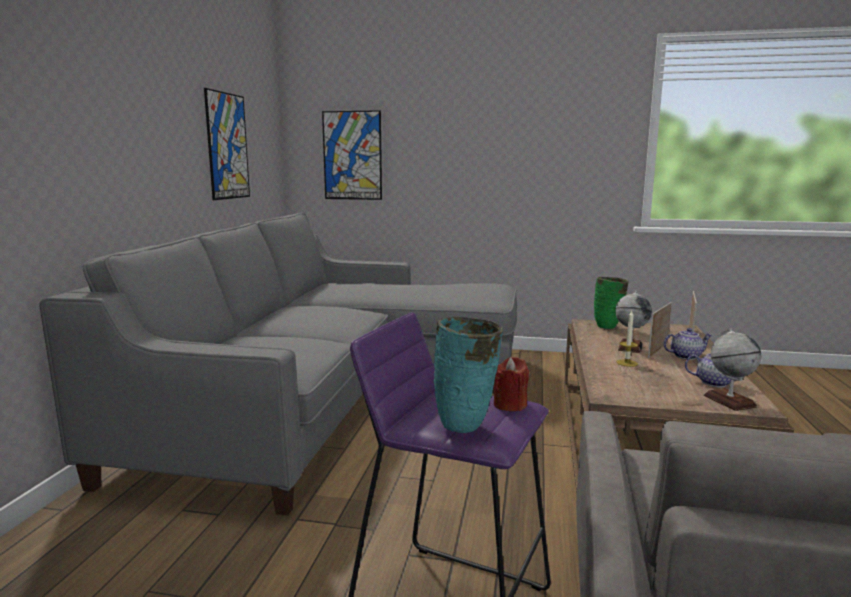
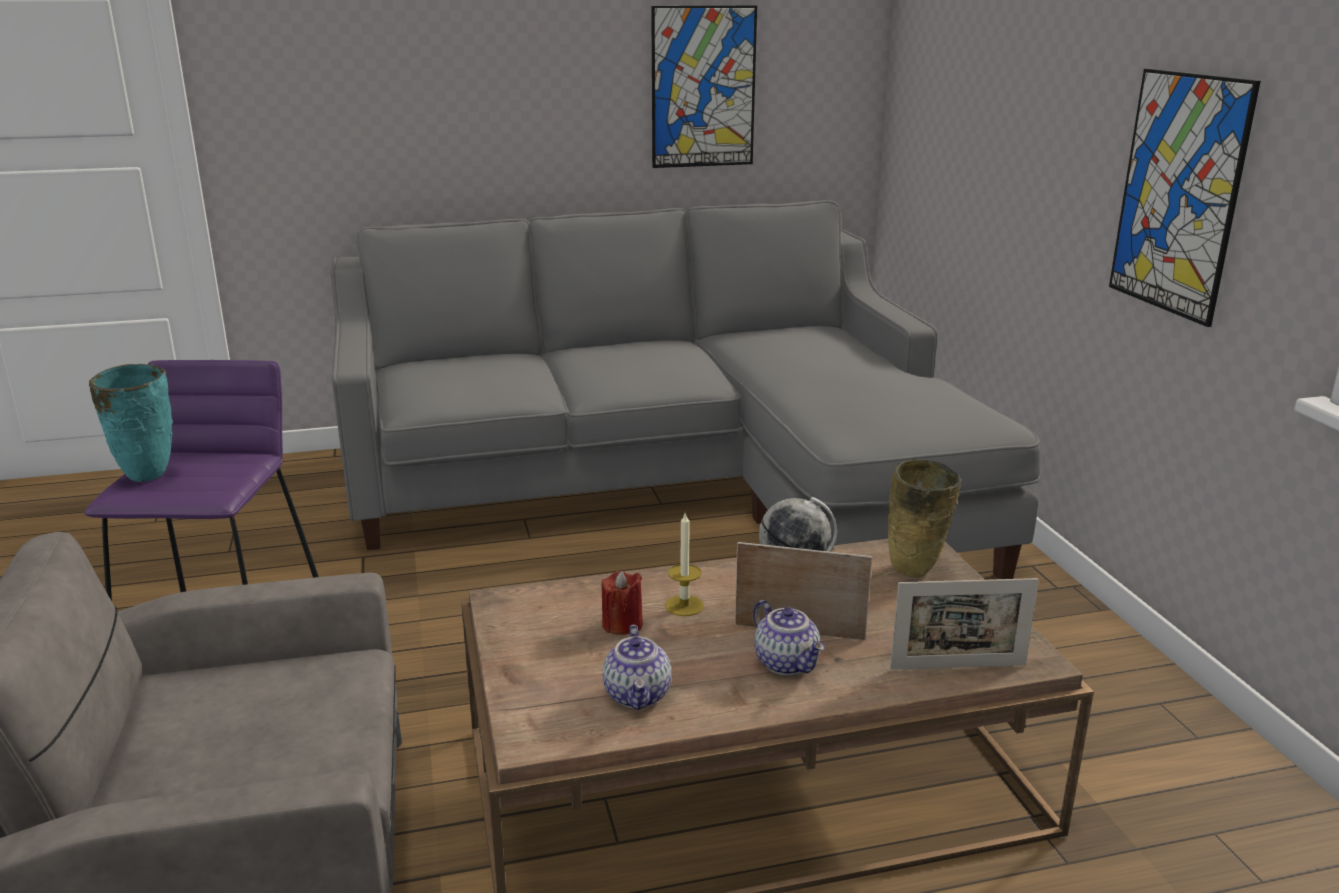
camera: 65 degrees right, 10 degrees up
(352, 155) = (942, 106): picture -> picture (1178, 194)
(510, 405) = (212, 487): red candle -> red candle (622, 624)
(608, 327) = (915, 572): green vase -> beige vase
(729, 401) = (546, 709): globe -> none

